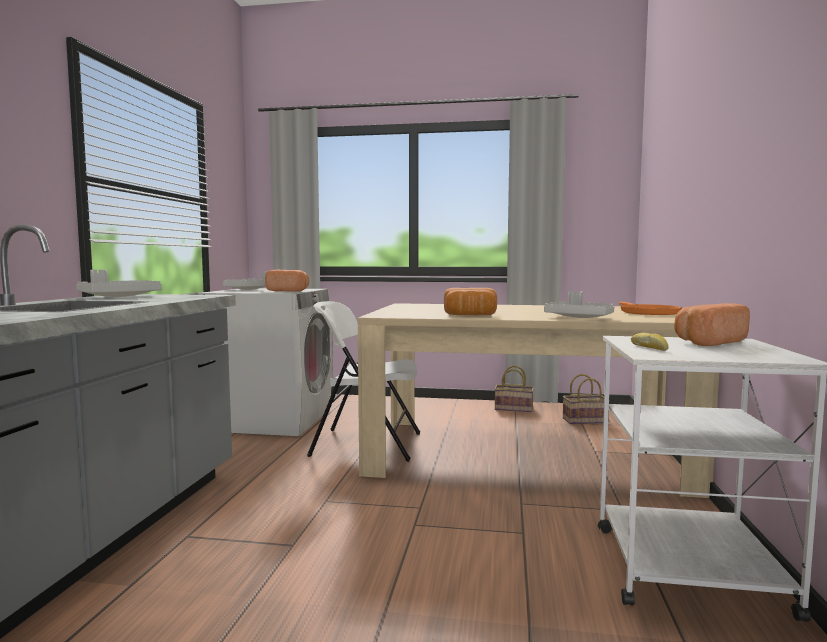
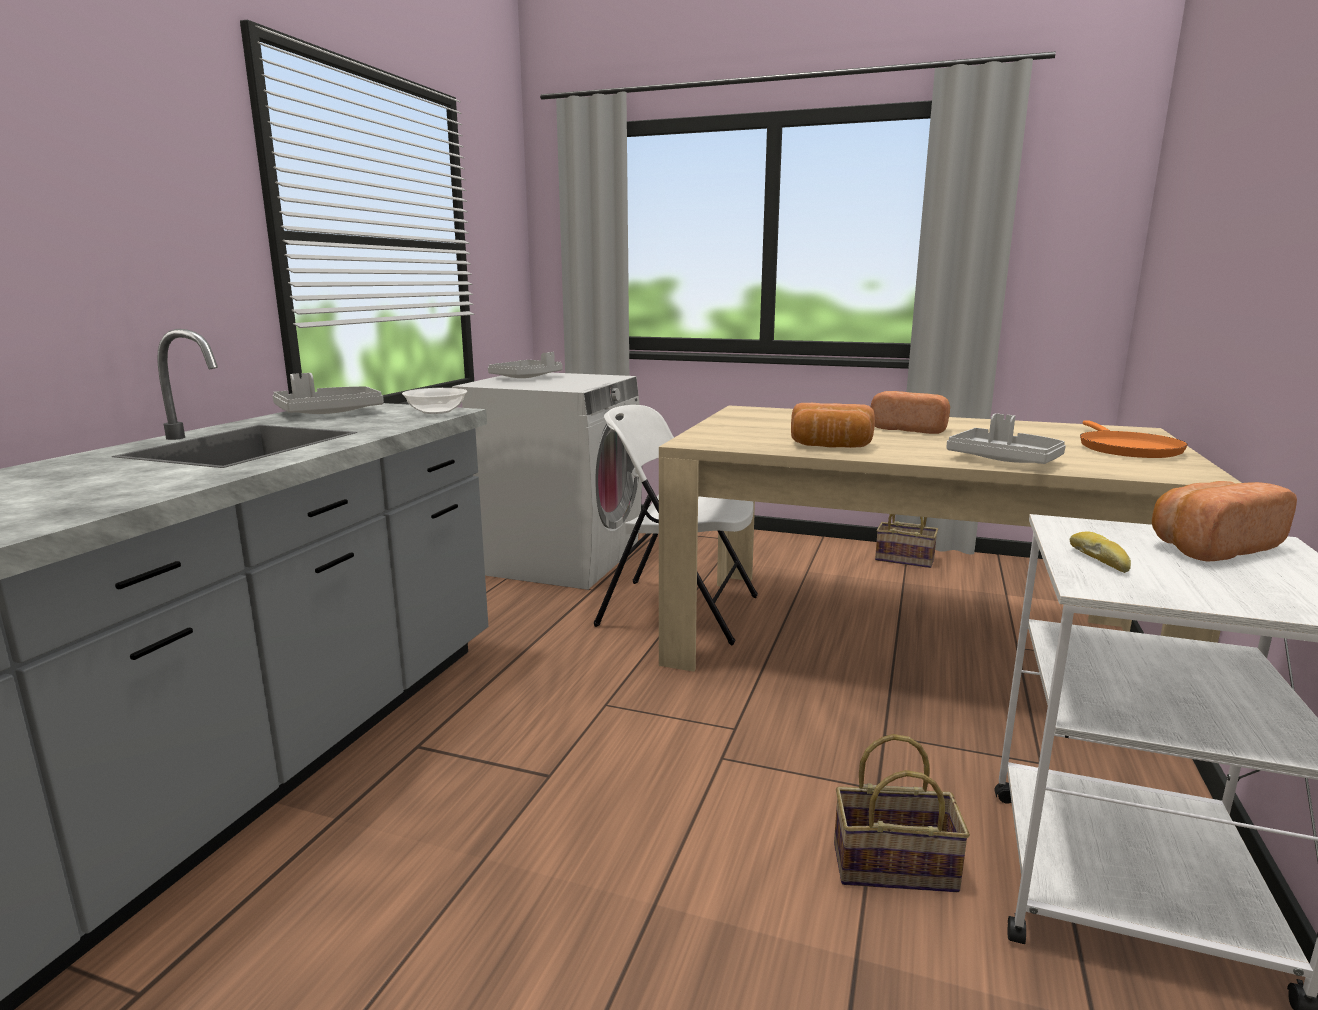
camera: 10 degrees right, 10 degrees up
(200, 295) = (436, 411): none -> bowl
(289, 291) = (577, 384): bread -> bread (910, 429)
(585, 420) = (1013, 588): basket -> basket (896, 865)

